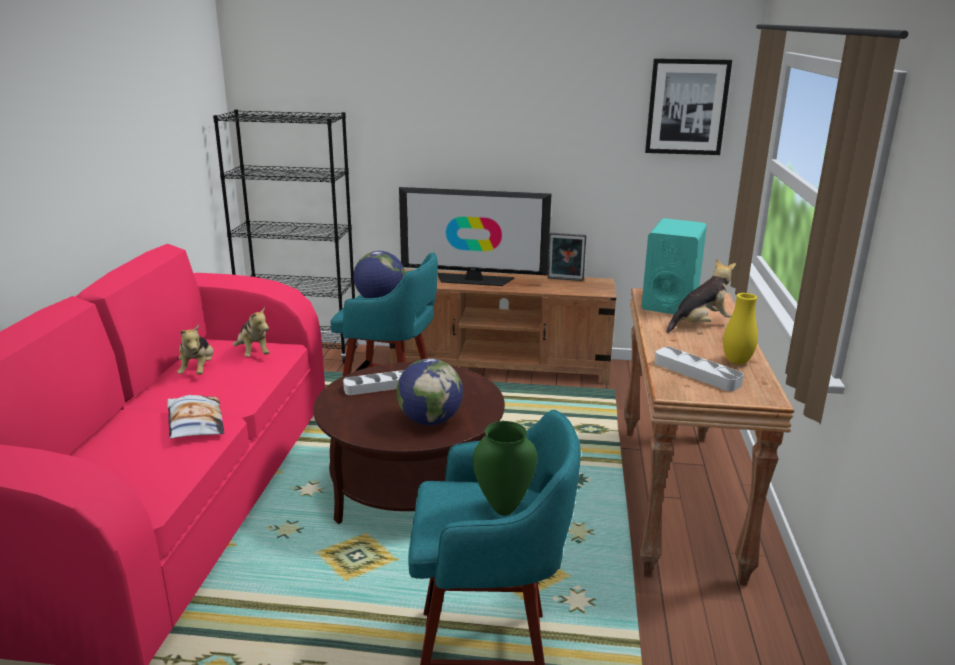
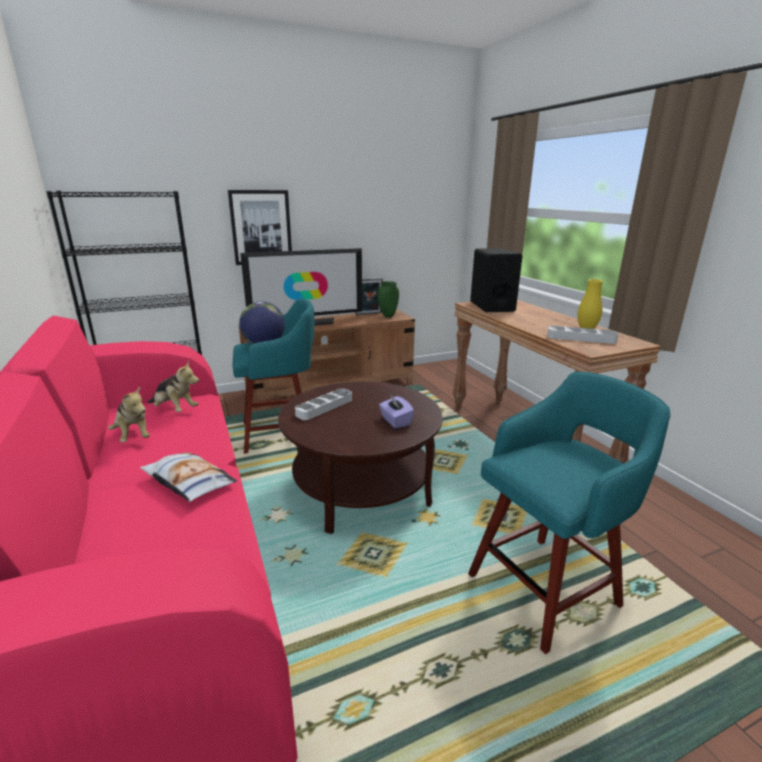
camera: 30 degrees left, 0 degrees up
(430, 421) = (395, 421): globe -> purple tissue box
(503, 507) = (576, 457): green vase -> green vase (388, 316)
(670, 302) = (491, 306): turquoise speaker -> black speaker
(687, 107) = (434, 182): picture -> picture (261, 227)
(700, 325) = (530, 314): plush toy -> none

